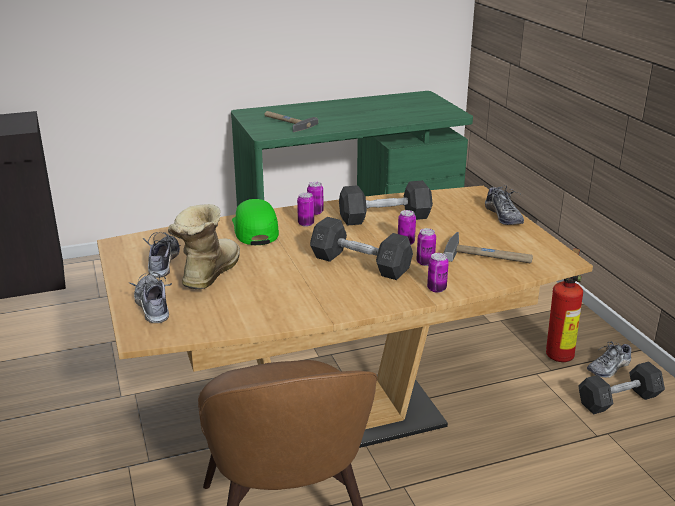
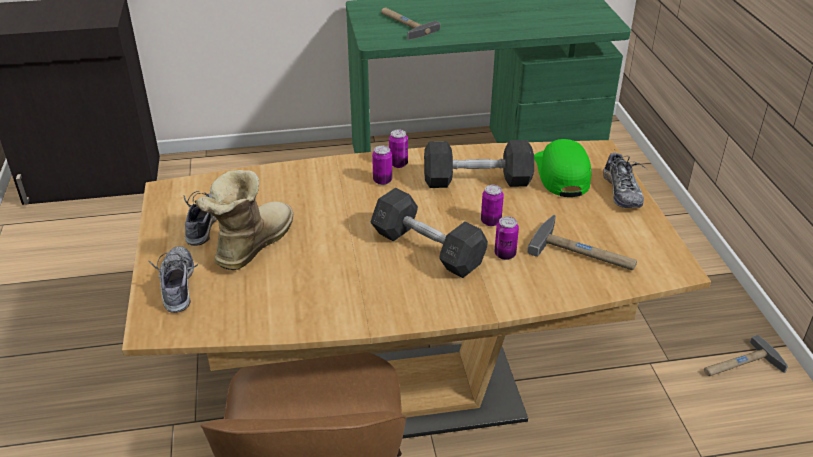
camera: 10 degrees right, 10 degrees up
(255, 230) = (322, 184): green cap -> green cap (561, 174)
(436, 289) = (506, 297): can -> none
(560, 354) = (686, 339): fire extinguisher -> none
(609, 368) = (740, 366): shoe -> hammer
(618, 400) = (740, 412): grey dumbbell -> none

